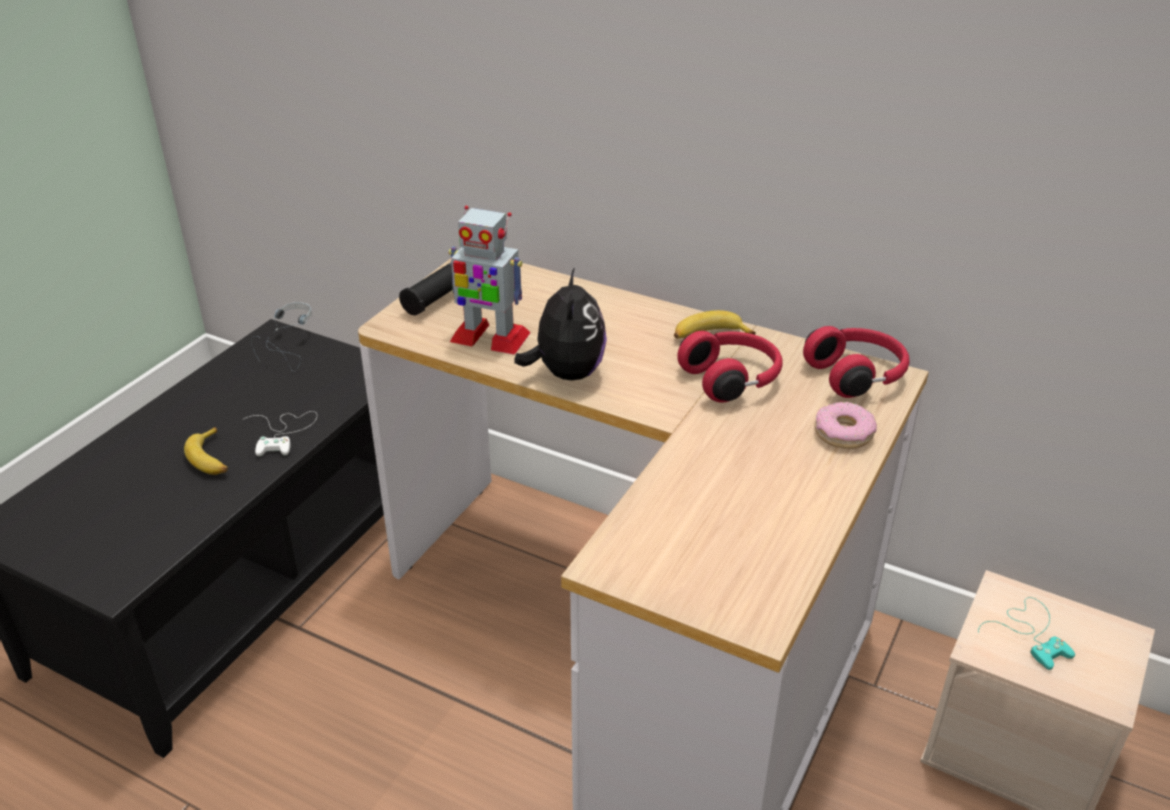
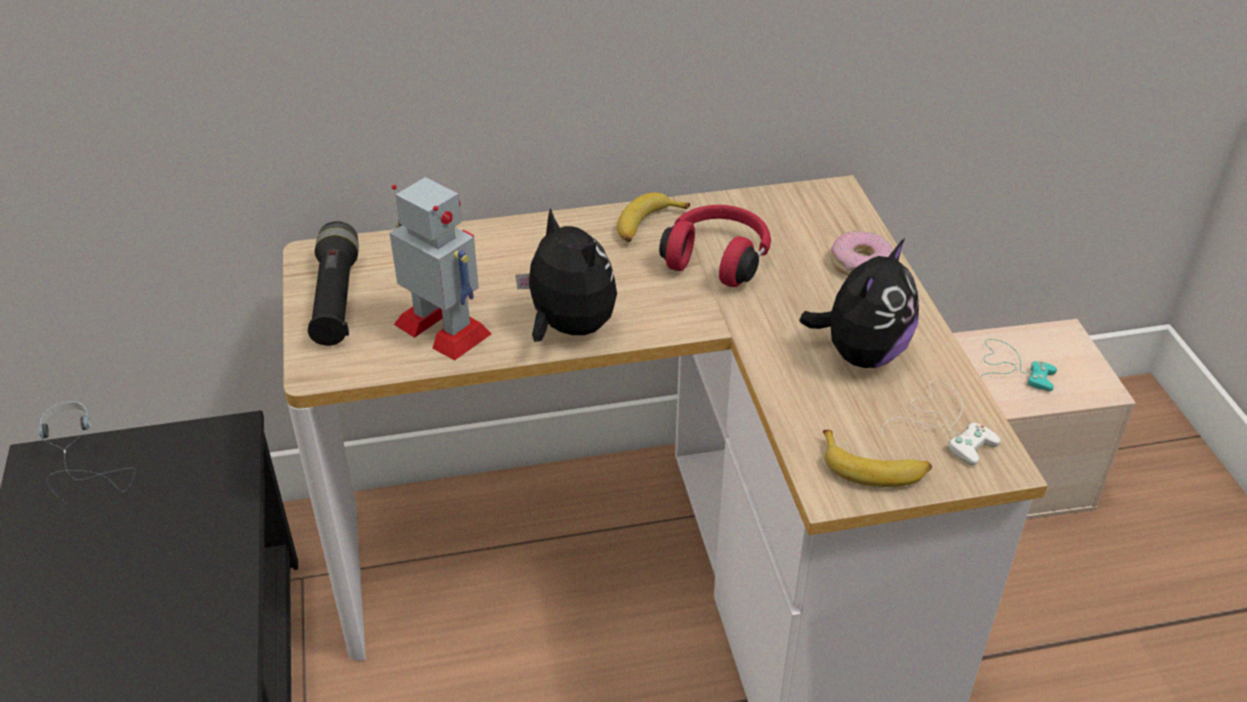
camera: 40 degrees left, 5 degrees up
(211, 459) = (148, 647): banana -> banana (874, 468)
(283, 433) = (202, 566): white game controller -> white game controller (943, 423)
(489, 337) = (444, 329): toy robot -> toy robot turned 120 degrees counterclockwise
(754, 492) = (861, 353): none -> plush toy
(857, 375) = (808, 205): red headphones -> none

